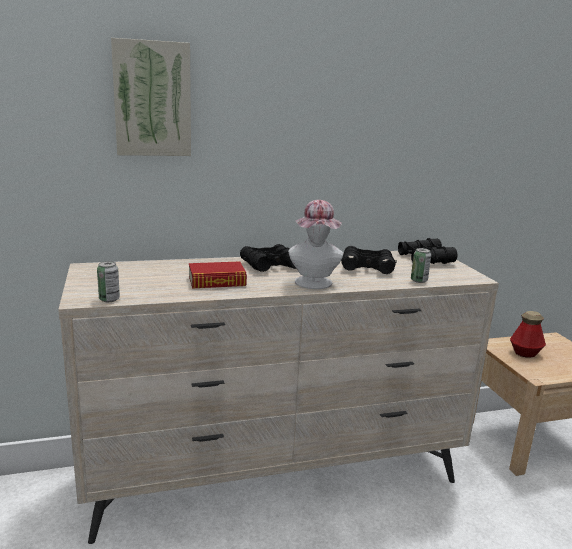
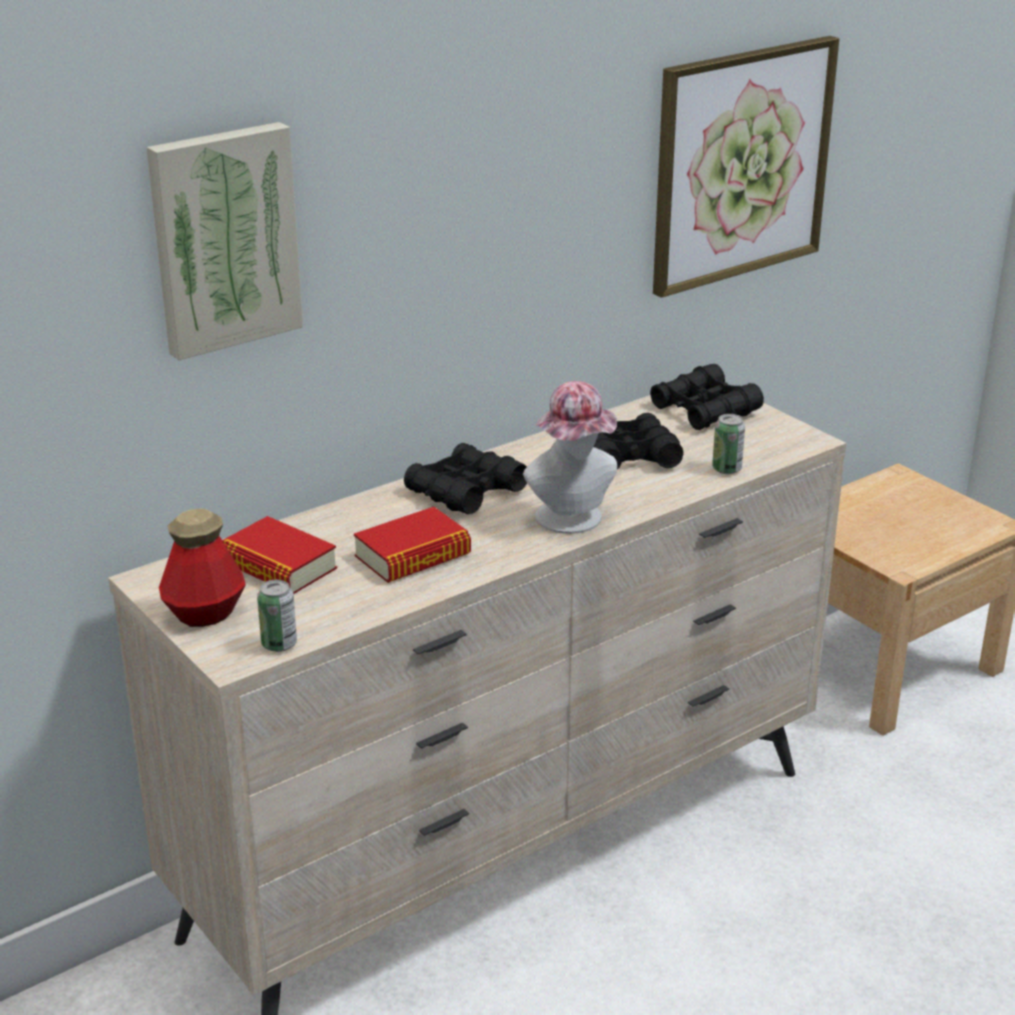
camera: 20 degrees left, 10 degrees up
(148, 273) = (278, 566): none -> book
(468, 135) = (741, 164): none -> picture
(525, 353) = (866, 523): bottle -> bottle (205, 613)

